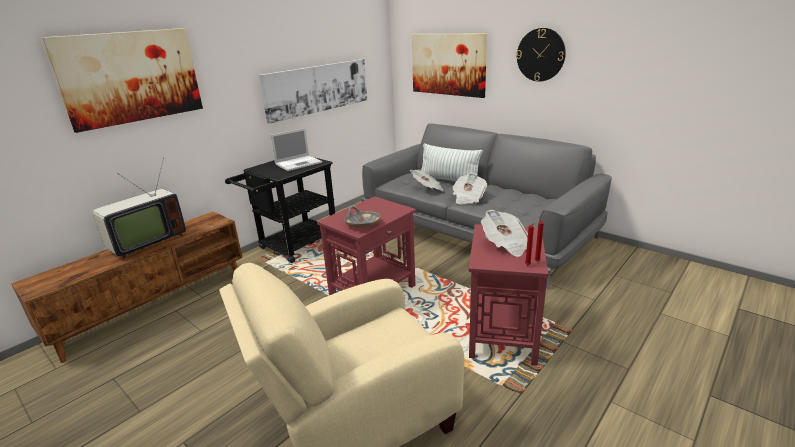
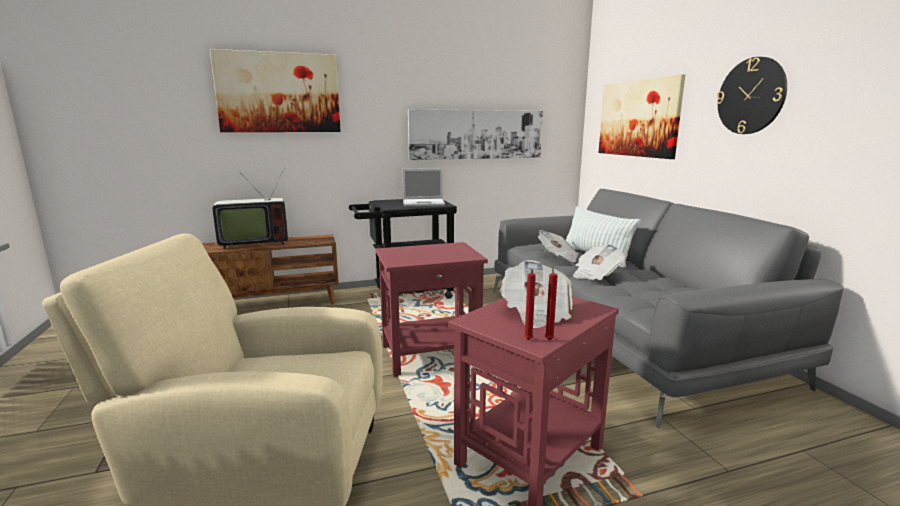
camera: 30 degrees right, 10 degrees down
(362, 224) = (409, 259): grey bowl -> none

